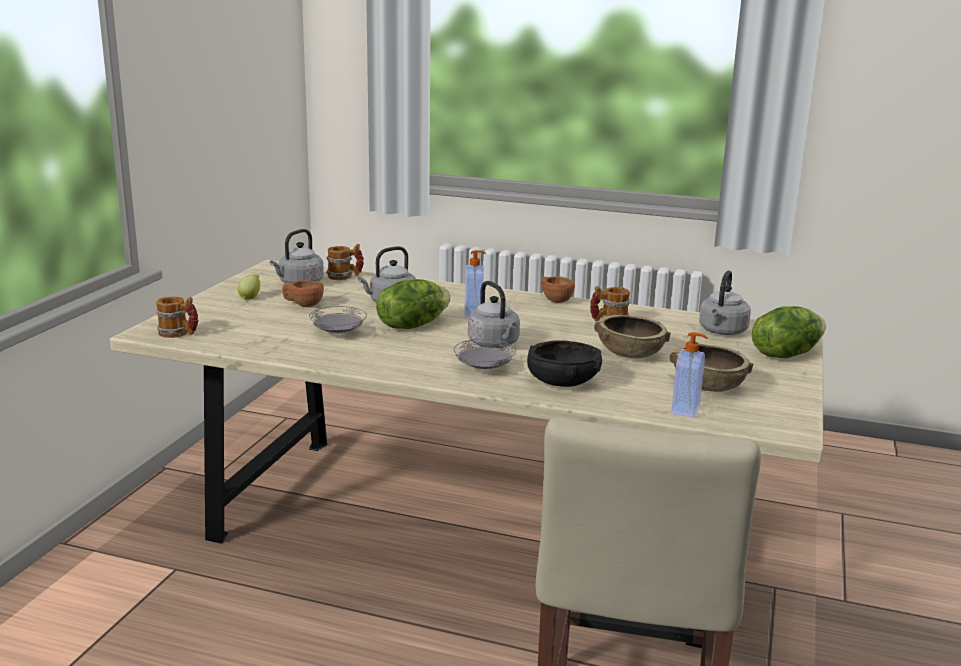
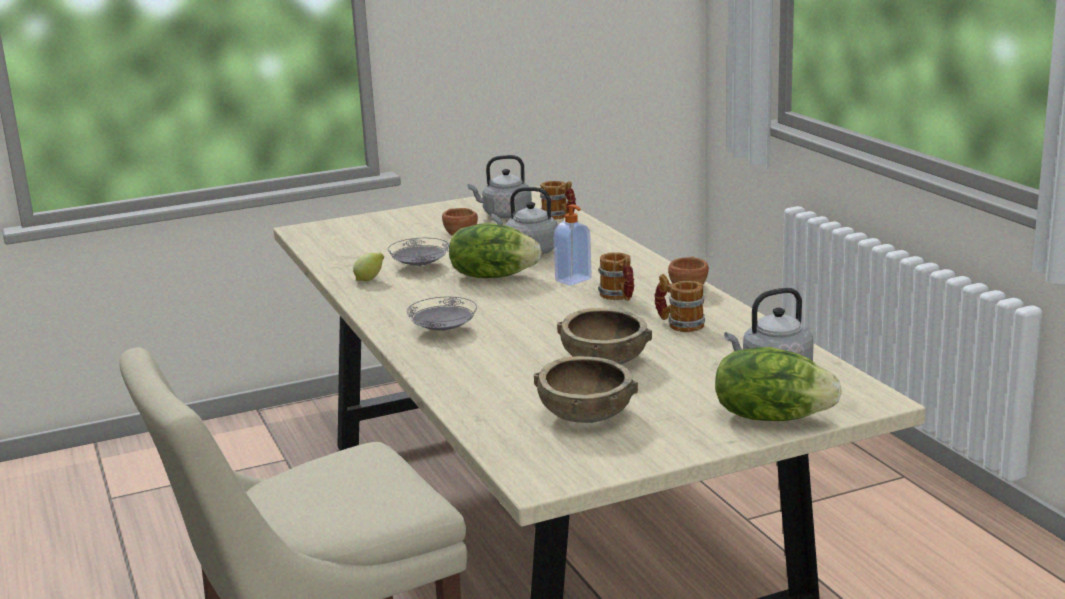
camera: 50 degrees right, 0 degrees up
(179, 334) = (318, 236): mug -> mug (619, 297)
(250, 297) = (437, 218): lemon -> lemon (370, 279)
(495, 344) = (511, 313): grey kettle -> none
(563, 382) = (472, 363): black bowl -> none
(686, 410) = (501, 426): soap dispenser -> none

